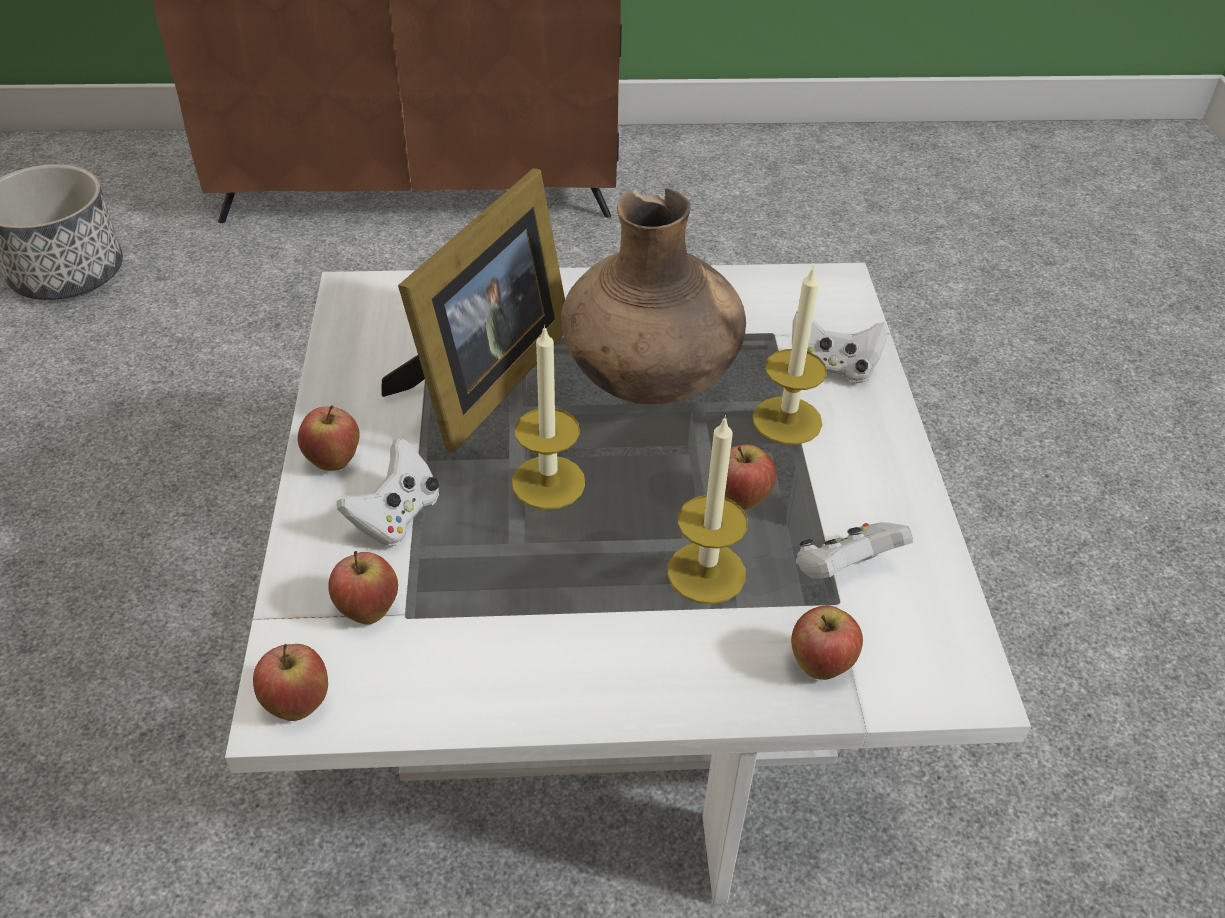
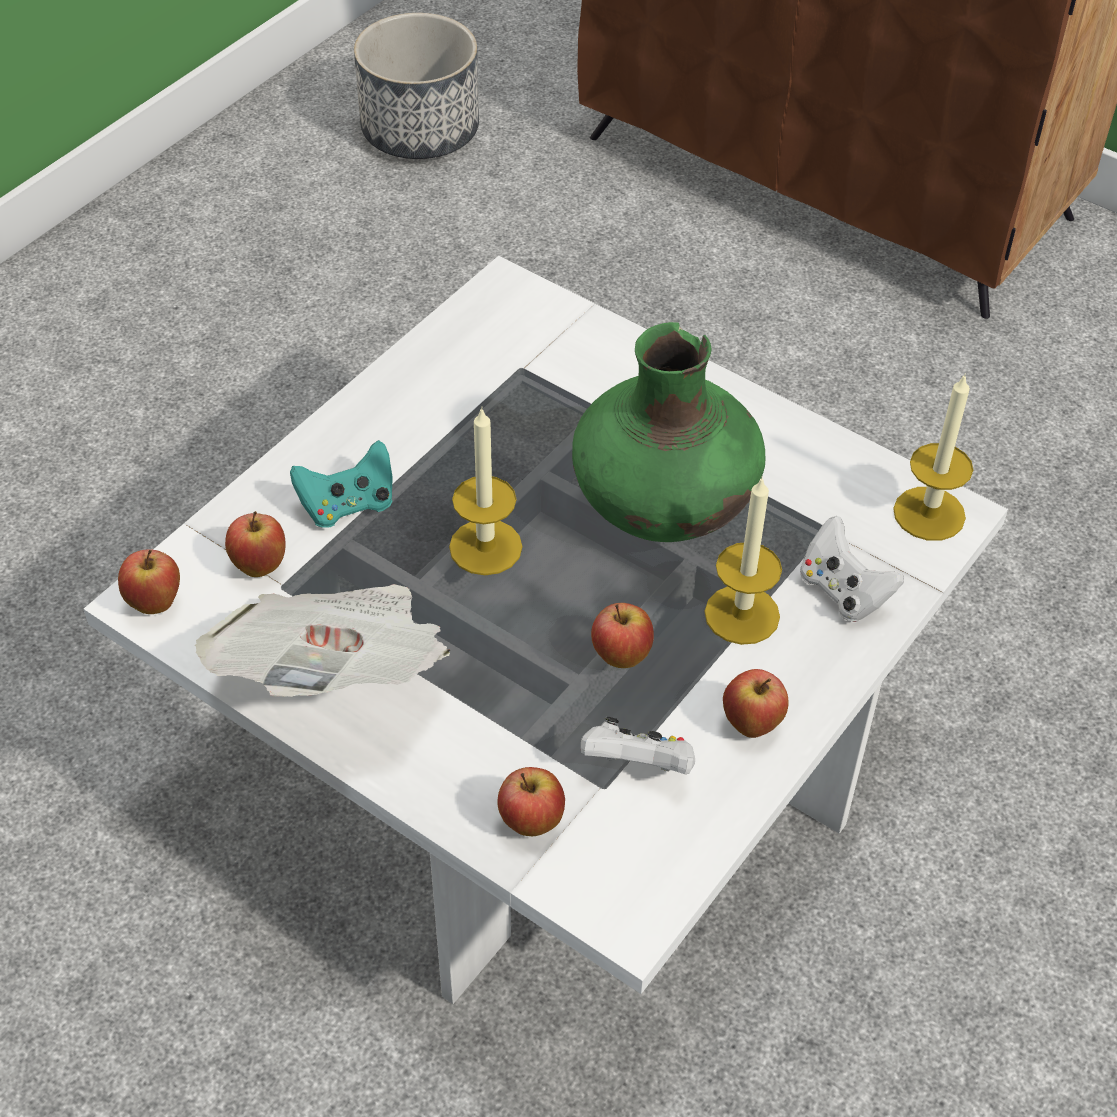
camera: 40 degrees right, 5 degrees up
(334, 462) = (347, 434): apple -> apple (752, 724)
(396, 516) = (348, 505): white game controller -> turquoise game controller
(483, 381) = (525, 429): picture frame -> none
(537, 657) = (337, 675): none -> newspaper
(651, 380) = (664, 509): brown vase -> green vase
(706, 572) = (527, 696): candle -> candle (929, 513)

